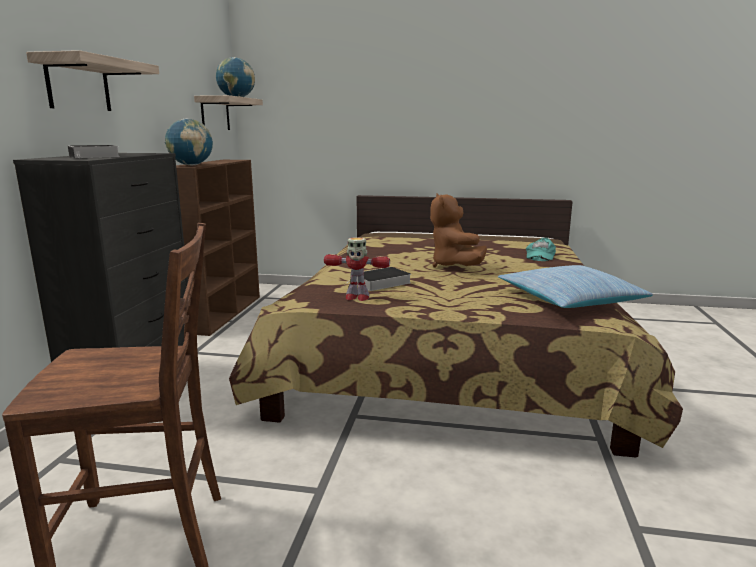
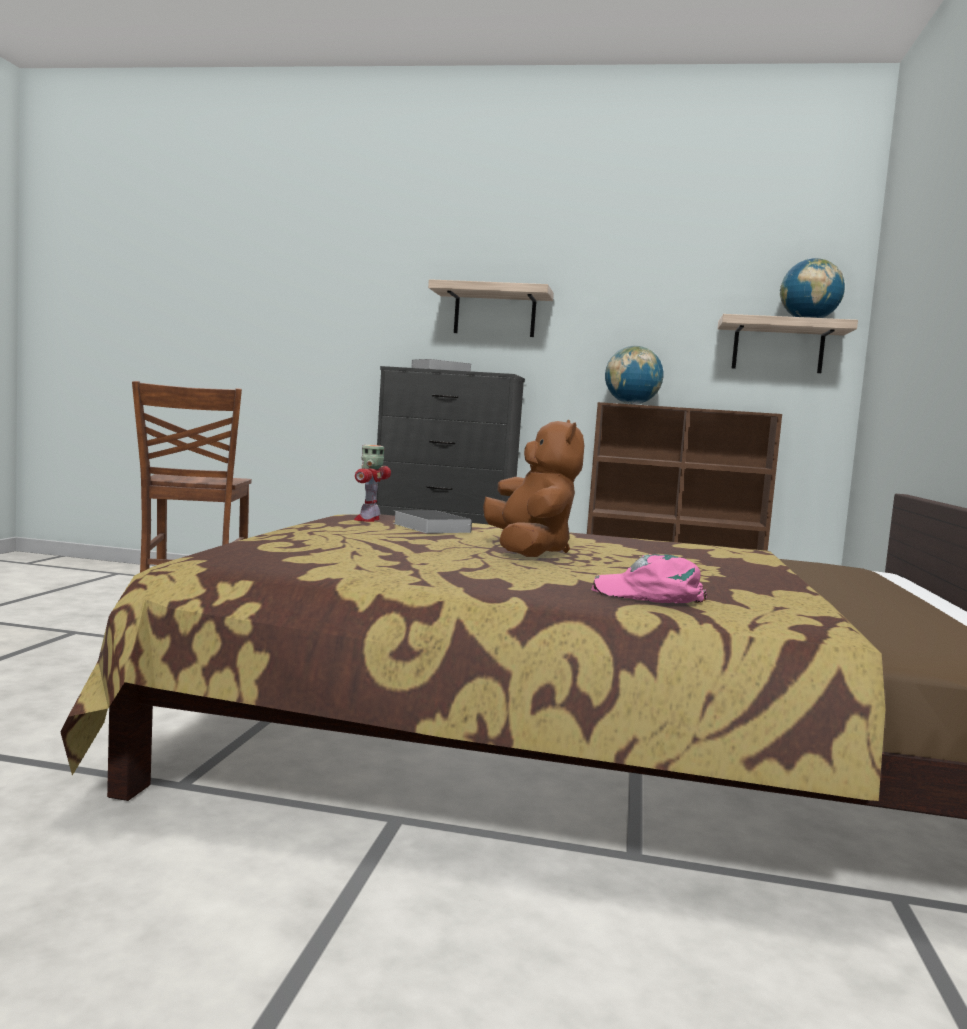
camera: 90 degrees right, 10 degrees down
(454, 266) = (529, 551): brown plush toy -> brown plush toy turned 90 degrees clockwise
(539, 255) = (650, 595): turquoise cap -> pink cap
(569, 300) = (302, 563): pillow -> none

